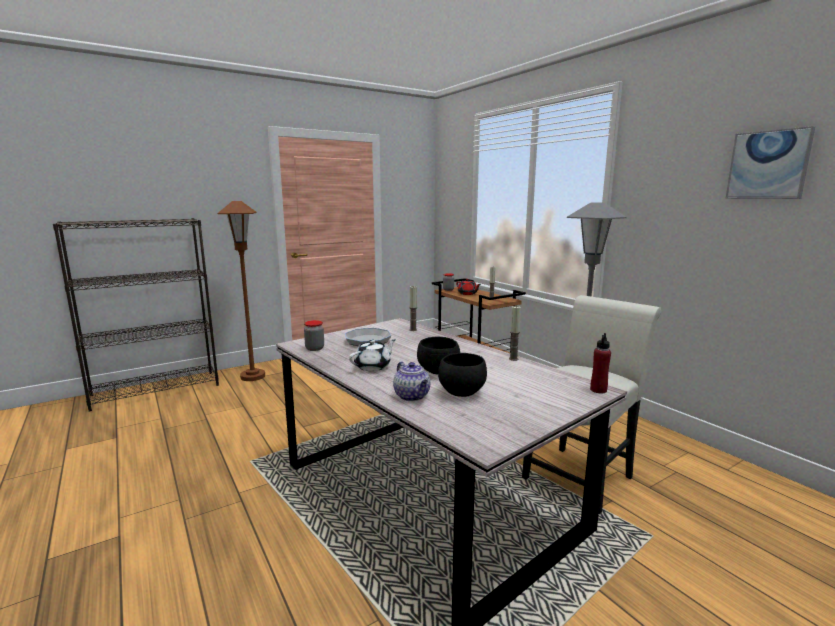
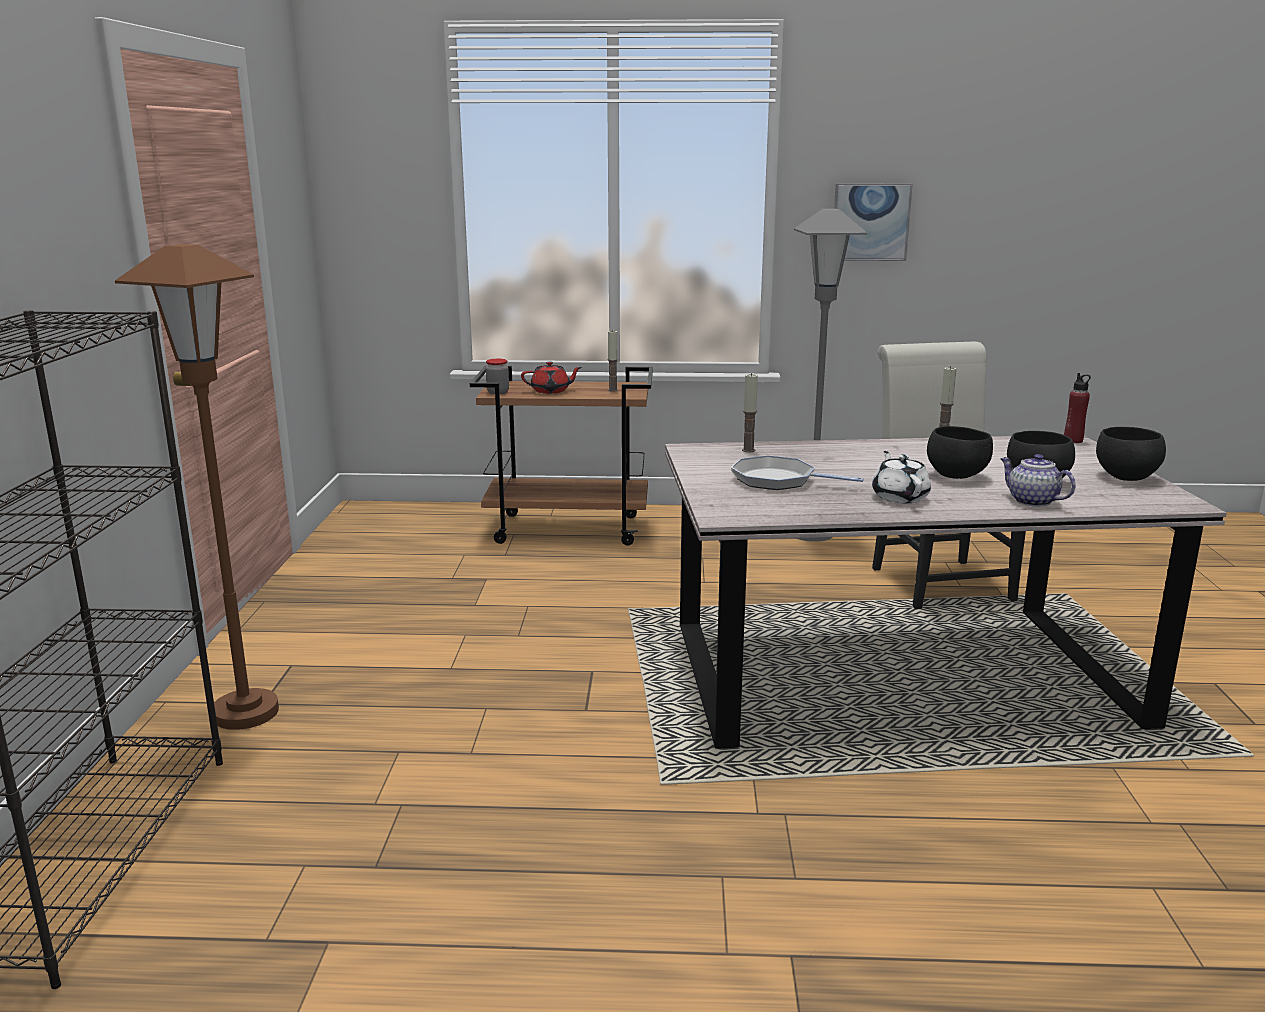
camera: 55 degrees left, 5 degrees up
(314, 348) = (768, 510): jar -> none
(412, 396) = (1031, 501): teapot -> teapot turned 135 degrees counterclockwise
(525, 417) = (1125, 477): none -> black bowl
(768, 165) = (985, 159): picture -> picture (870, 222)

